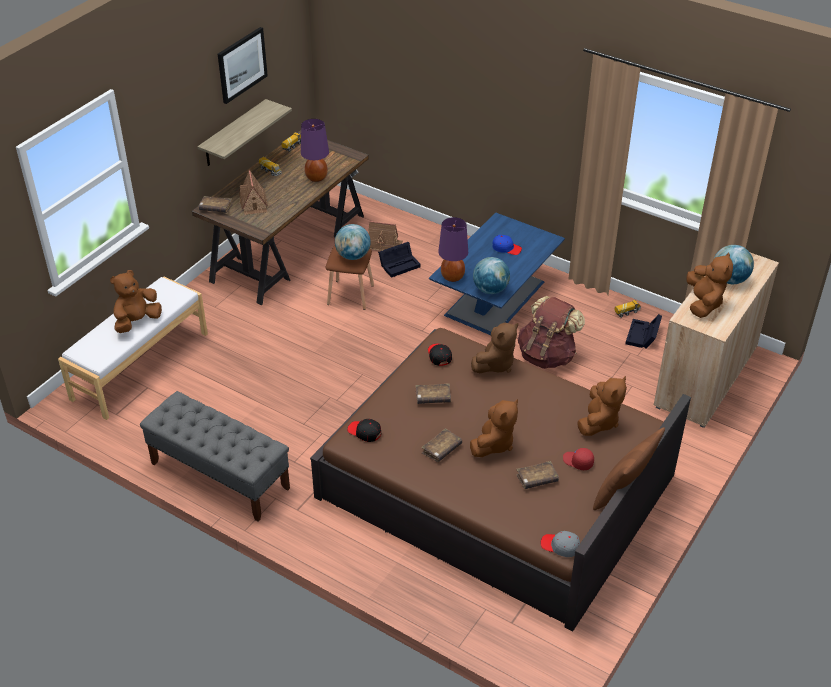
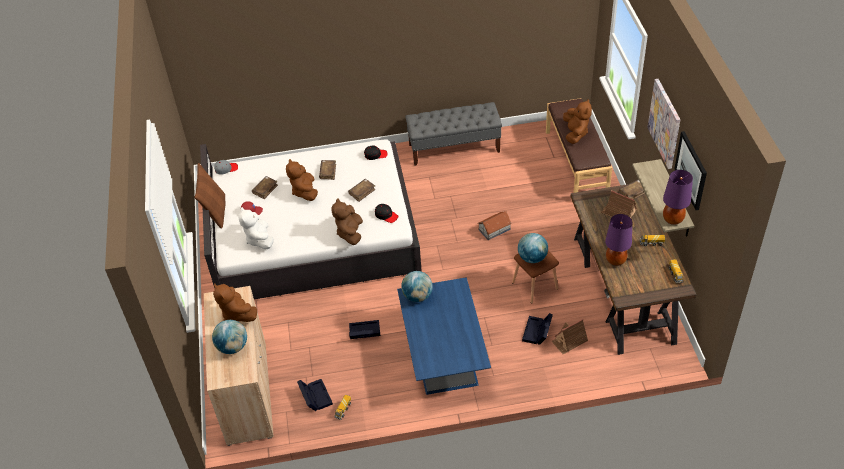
camera: 140 degrees right, 5 degrees up
(139, 365) = (576, 163): white bench -> brown bench
(187, 104) = (665, 123): none -> picture
(312, 361) = (494, 229): none -> toy house
(453, 277) = (452, 288): purple table lamp -> purple table lamp (672, 219)
(496, 487) = (313, 234): brown bed -> white bed
(506, 248) = (445, 338): blue cap -> none
(547, 356) = (364, 333): brown backpack -> black storage box
(599, 422) = (259, 239): brown plush toy -> white plush toy

